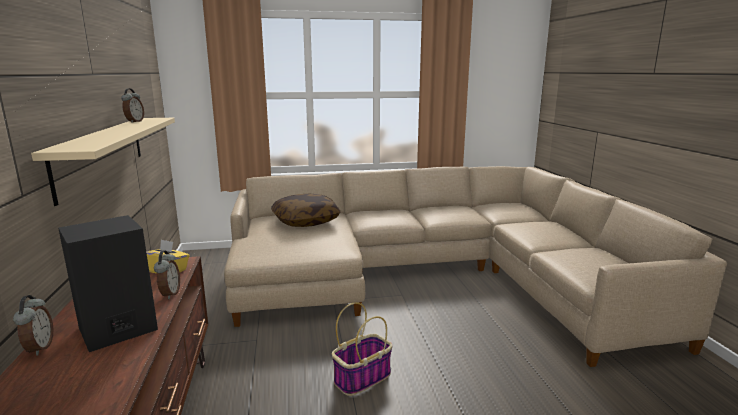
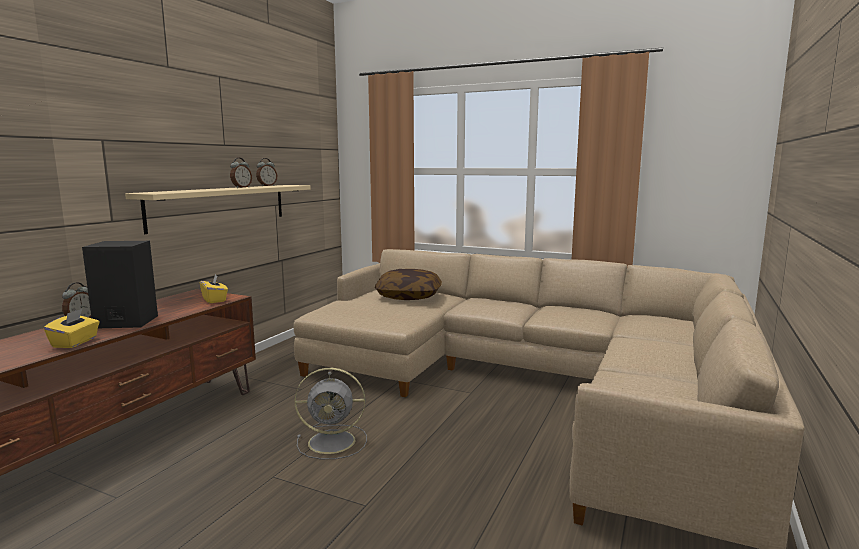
camera: 35 degrees right, 5 degrees down
(114, 379) = (75, 342): none -> yellow tissue box
(169, 294) = (186, 312): alarm clock -> alarm clock (241, 187)
(362, 377) = (334, 442): basket -> grey fan

